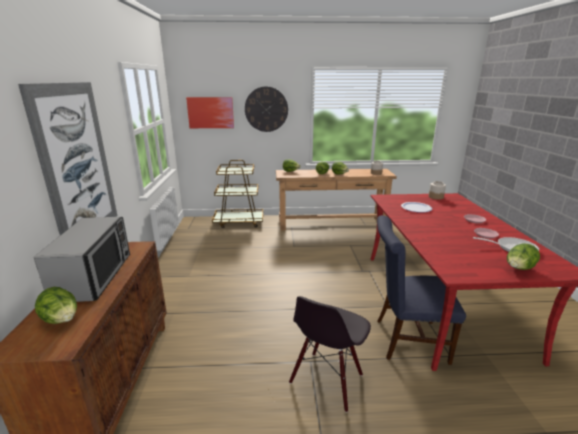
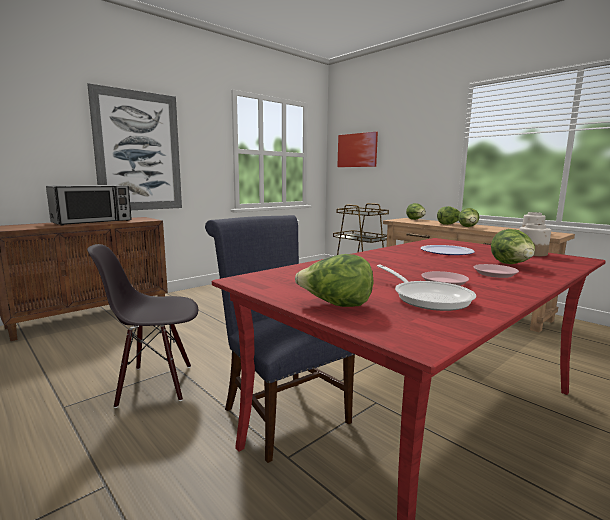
camera: 50 degrees right, 10 degrees down
(62, 320) = (33, 226): lettuce -> lettuce (511, 265)
(266, 109) = (410, 143): wall clock -> none

